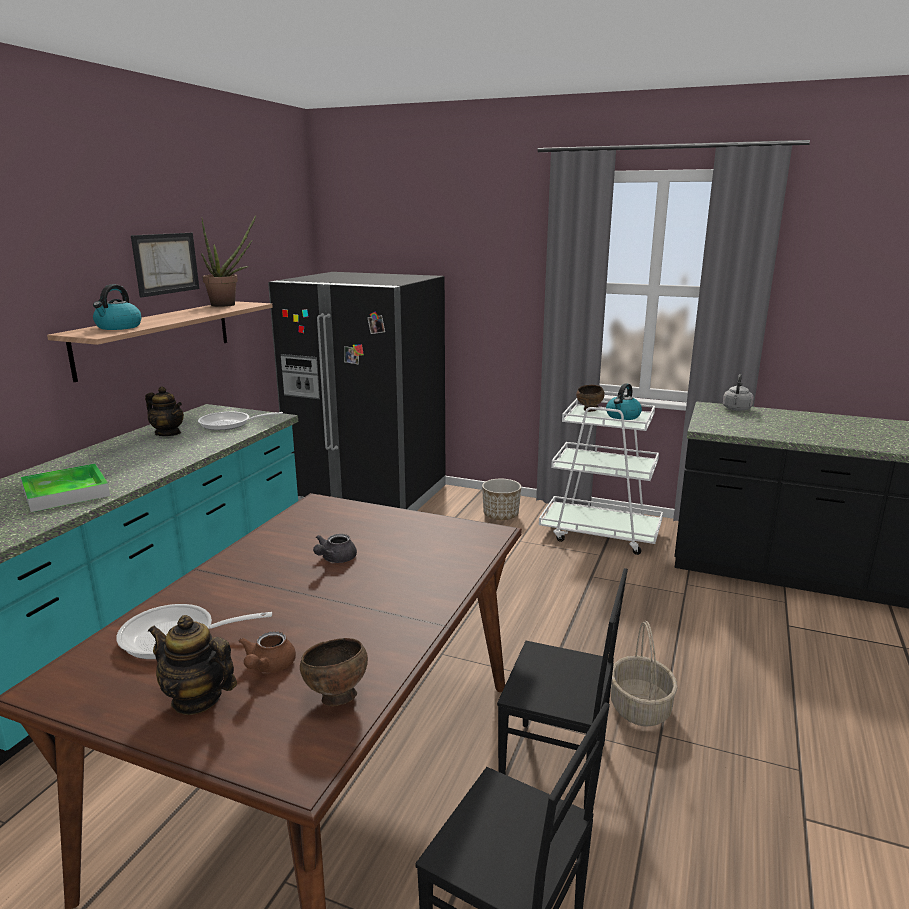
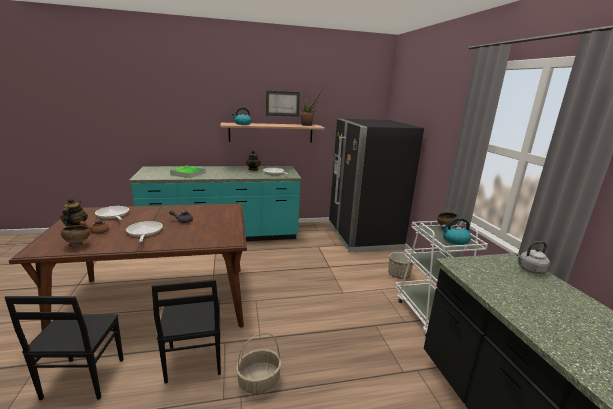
camera: 55 degrees right, 0 degrees up
(353, 607) = (144, 233): none -> frying pan

